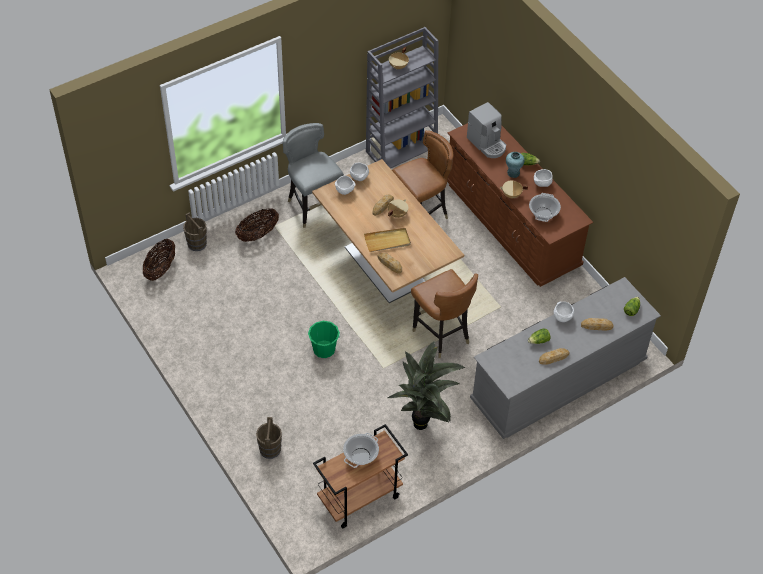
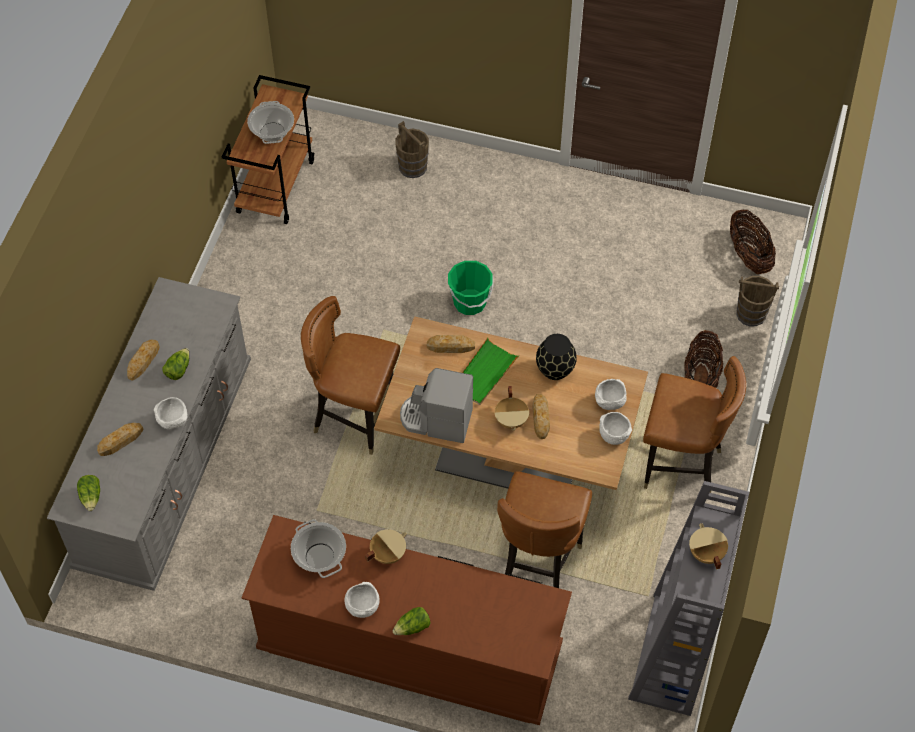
camera: 140 degrees right, 5 degrees up
(313, 208) = (680, 466): grey chair -> brown chair
(353, 220) = (554, 370): none -> black vase
(387, 241) = (484, 374): beige tray -> green tray
(424, 424) = (279, 303): potted plant -> none
(487, 144) = (498, 616): coffee machine -> coffee machine (436, 420)
(513, 173) = (417, 593): turquoise vase -> none

